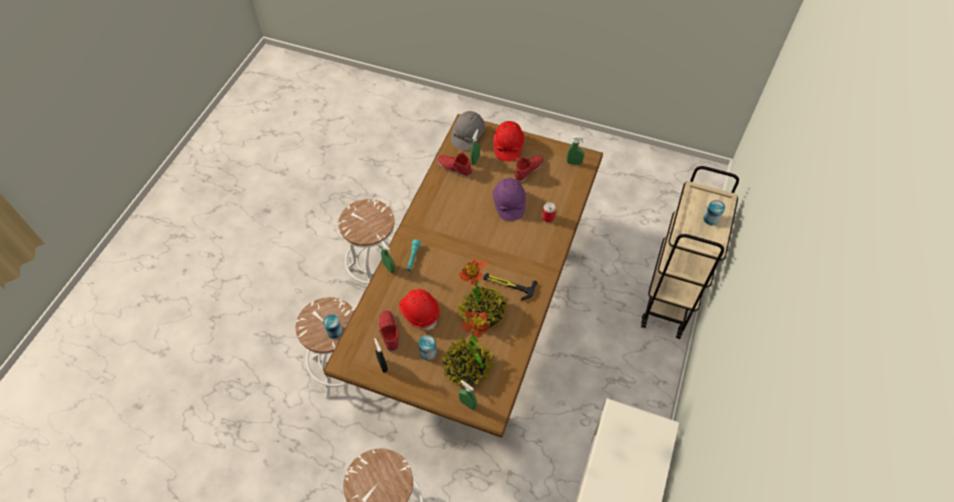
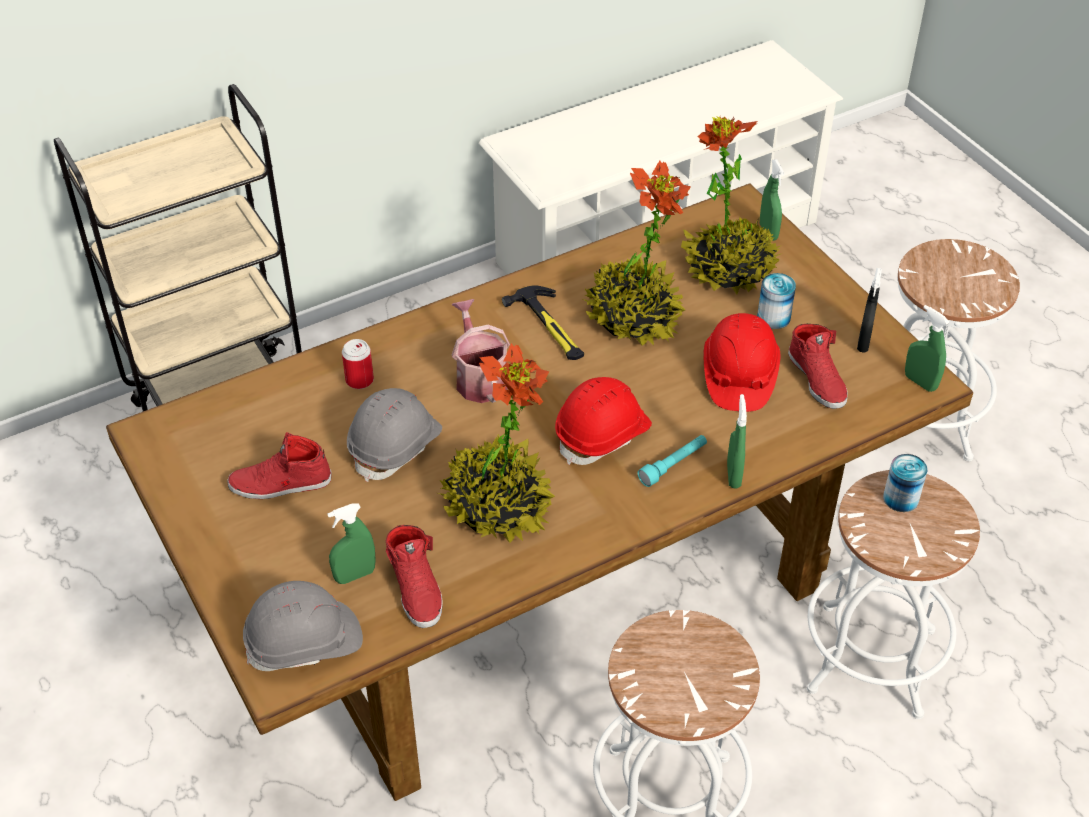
camera: 140 degrees left, 10 degrees down
(389, 332) = (817, 378): red shoe -> red shoe turned 45 degrees counterclockwise
(456, 206) = (497, 506): none -> potted plant
(507, 146) = (255, 559): red hard hat -> red hard hat (603, 435)
(509, 204) = (396, 446): purple hard hat -> grey hard hat
(510, 246) = (479, 377): none -> watering can
(574, 163) = (183, 440): green spray bottle -> green spray bottle (920, 382)
(711, 219) = (157, 165): can -> none

